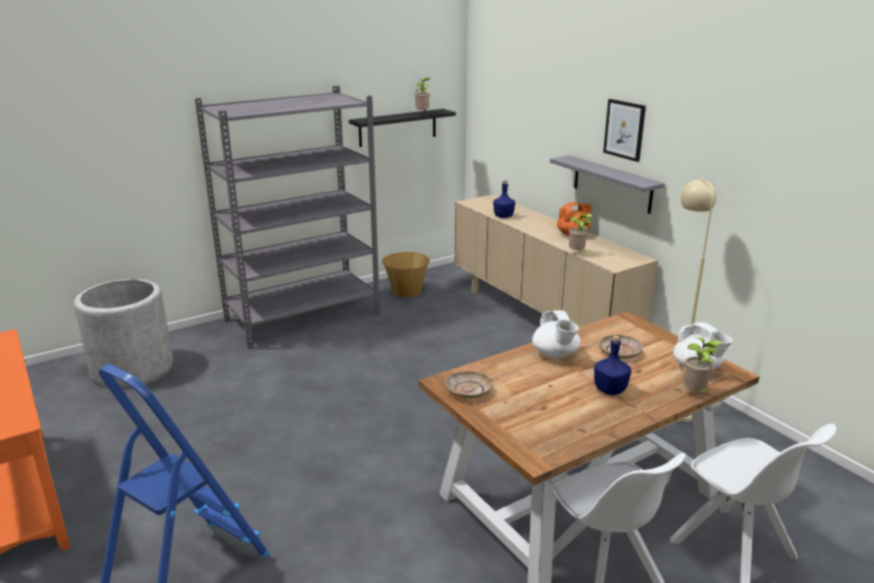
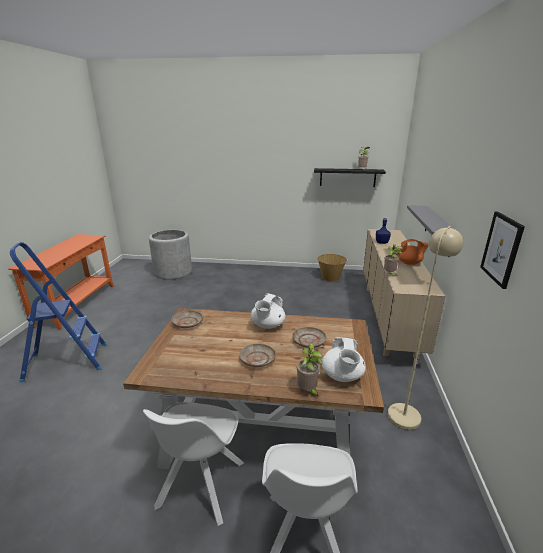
camera: 40 degrees right, 0 degrees up
(303, 317) = (264, 274): grey bookcase -> none
(609, 389) = (257, 359): blue bottle -> beige plate
(624, 129) = (449, 186): picture -> picture (501, 249)

